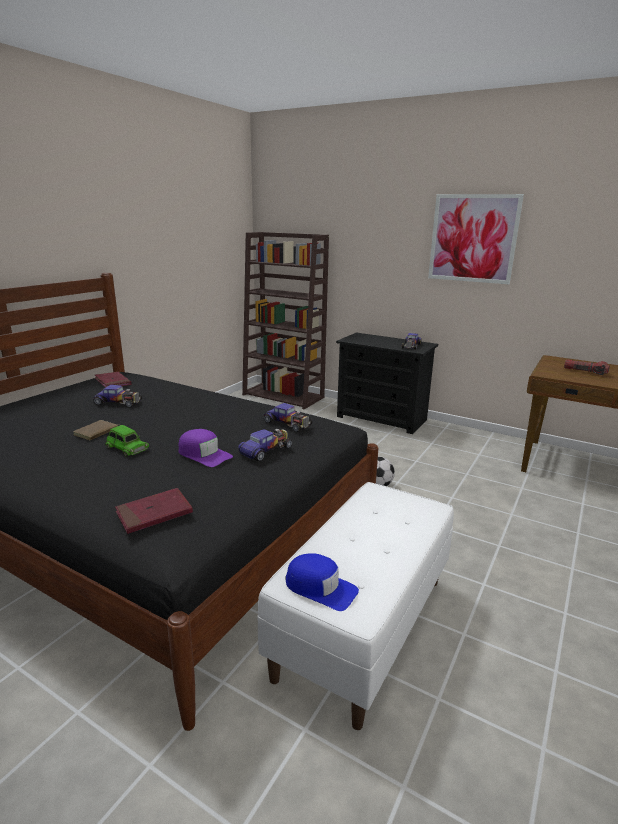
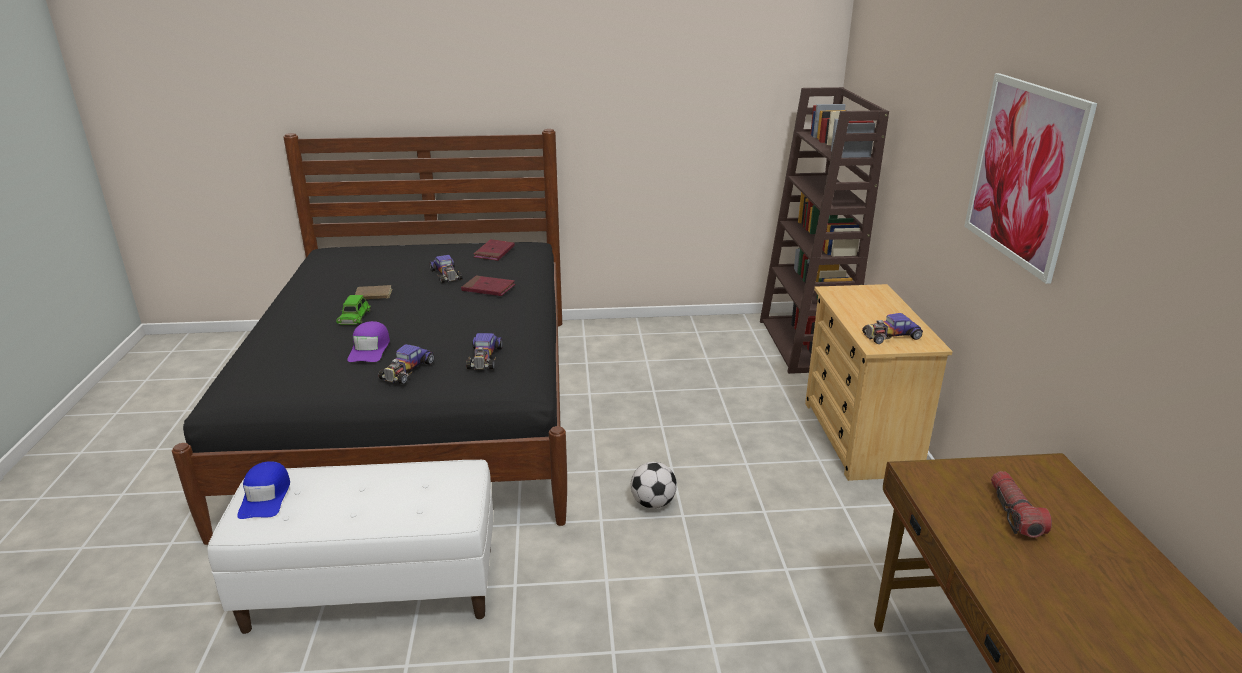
camera: 55 degrees right, 5 degrees up
(154, 513) = (253, 372): red book -> red book (488, 288)
(266, 450) = (407, 370): toy car -> toy car turned 105 degrees clockwise
(382, 418) = (859, 437): black dresser -> beige dresser

